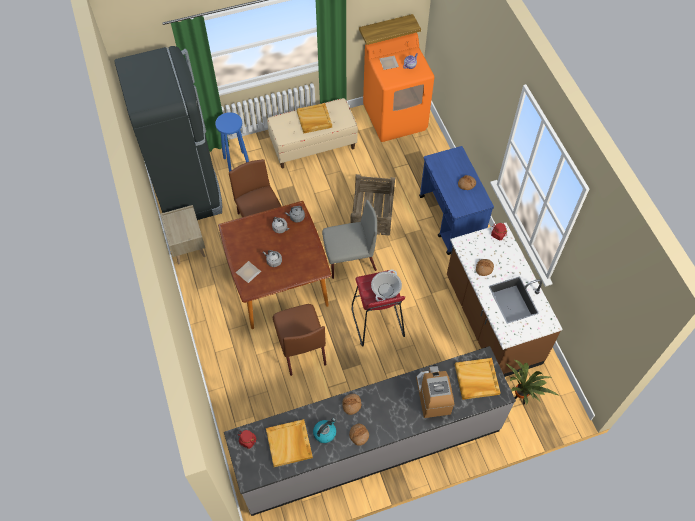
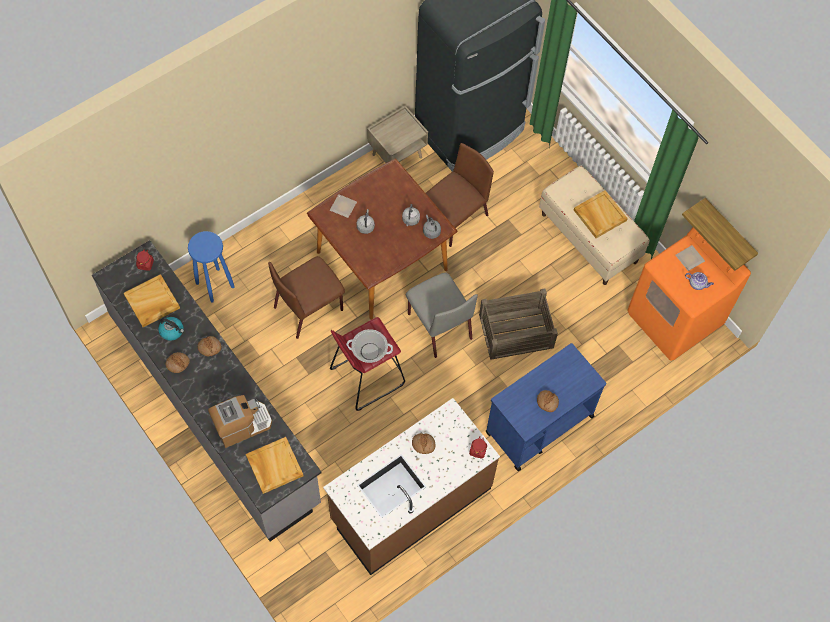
camera: 70 degrees right, 5 degrees up
(236, 162) = (530, 164): blue stool -> blue stool (214, 284)
(518, 400) = (314, 555): potted plant -> none

